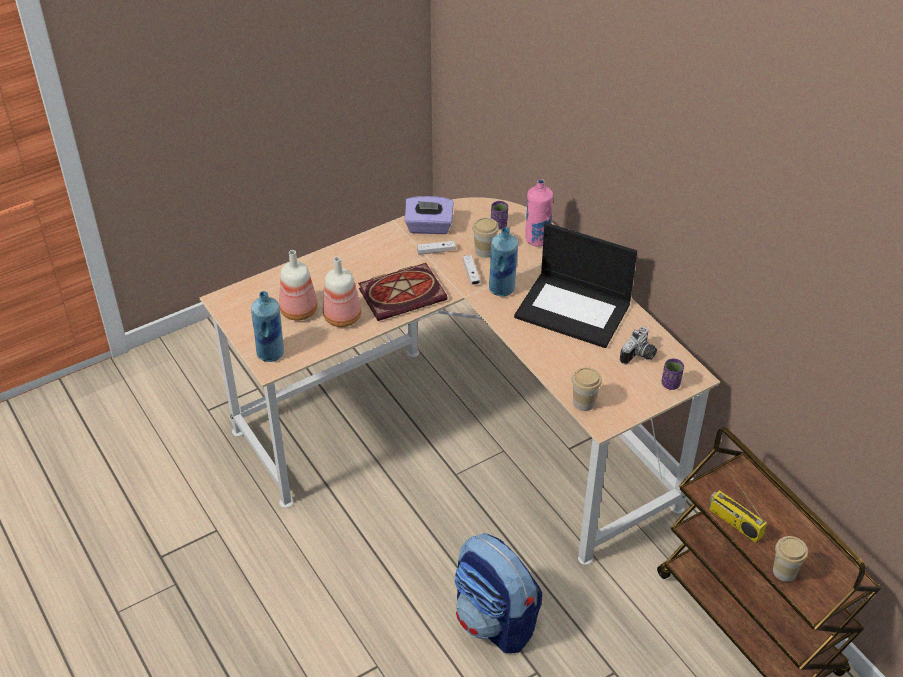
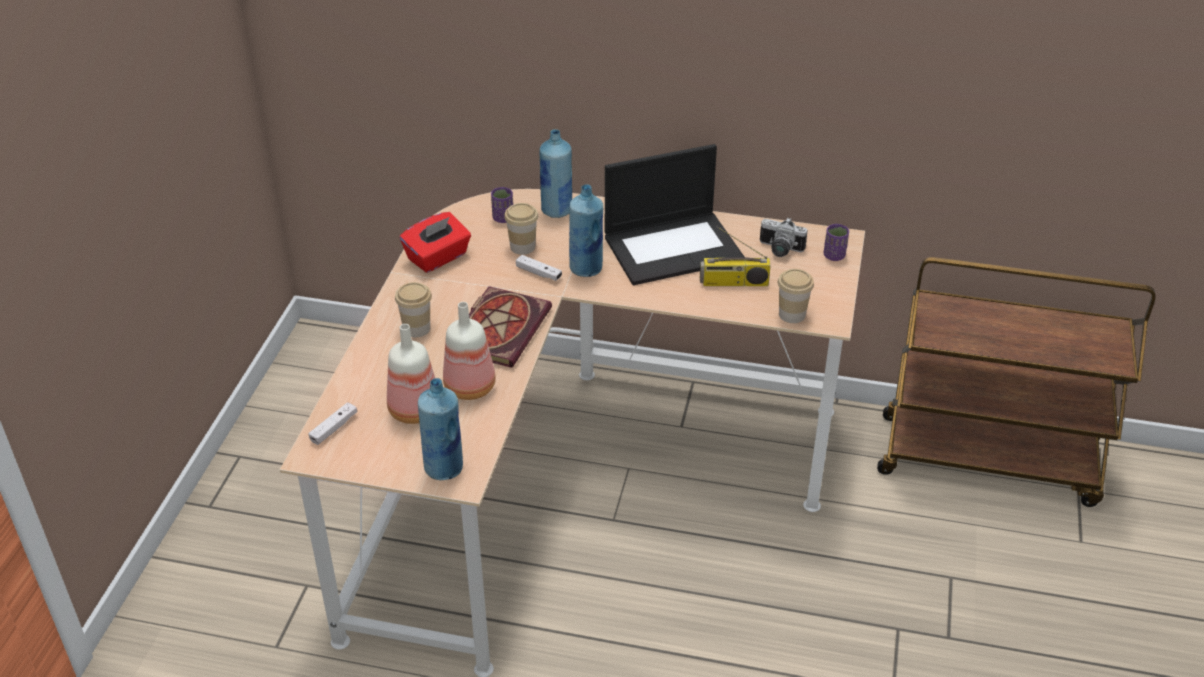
camera: 45 degrees left, 5 degrees down
(429, 227) = (438, 258): purple tissue box -> red tissue box
(436, 251) = (476, 274): white game controller -> white game controller (334, 428)
(495, 621) = (811, 615): backpack -> none
(537, 239) = (556, 210): pink bottle -> blue bottle
(639, 356) = (779, 250): camera -> camera turned 120 degrees clockwise
(734, 523) = (985, 345): radio -> radio (733, 283)
(784, 571) = (1066, 354): cup -> cup (416, 328)

